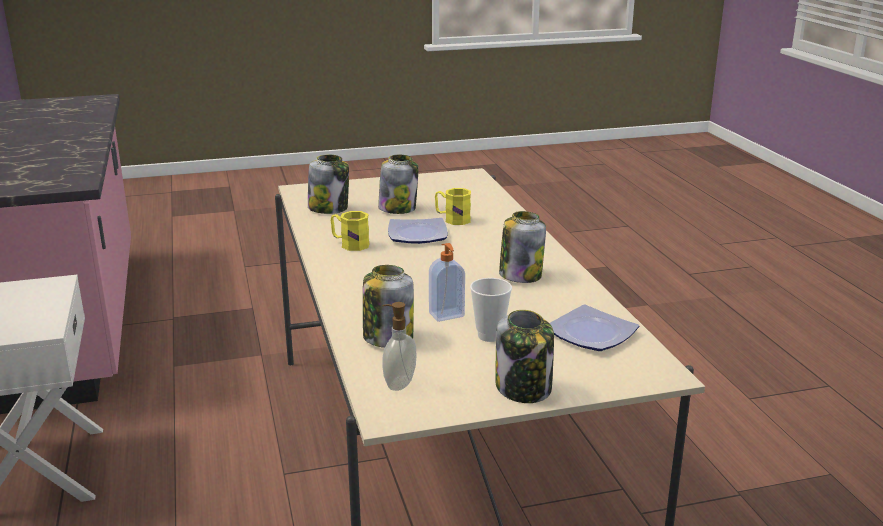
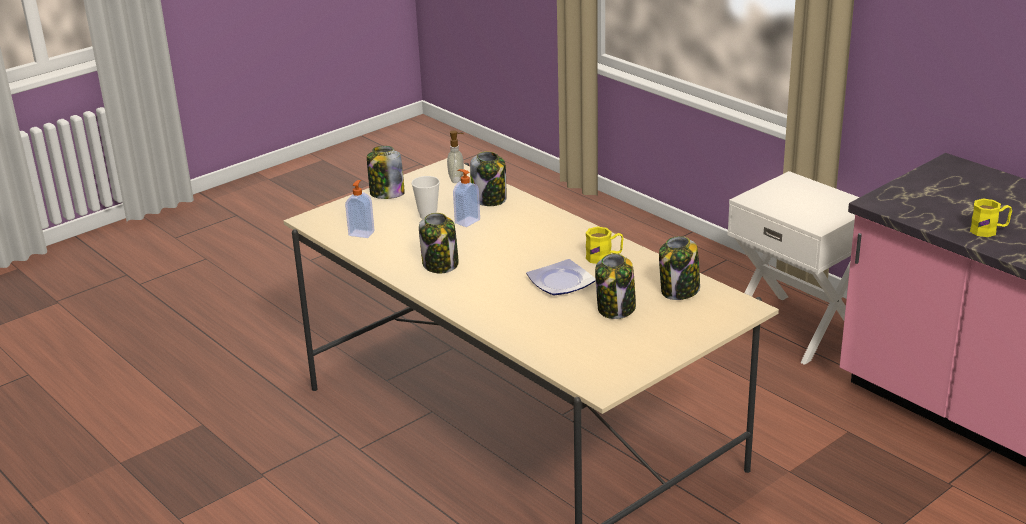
camera: 155 degrees right, 5 degrees up
(452, 219) = (550, 309): yellow mug -> yellow mug (989, 230)
(593, 334) = (361, 233): plate -> soap dispenser

